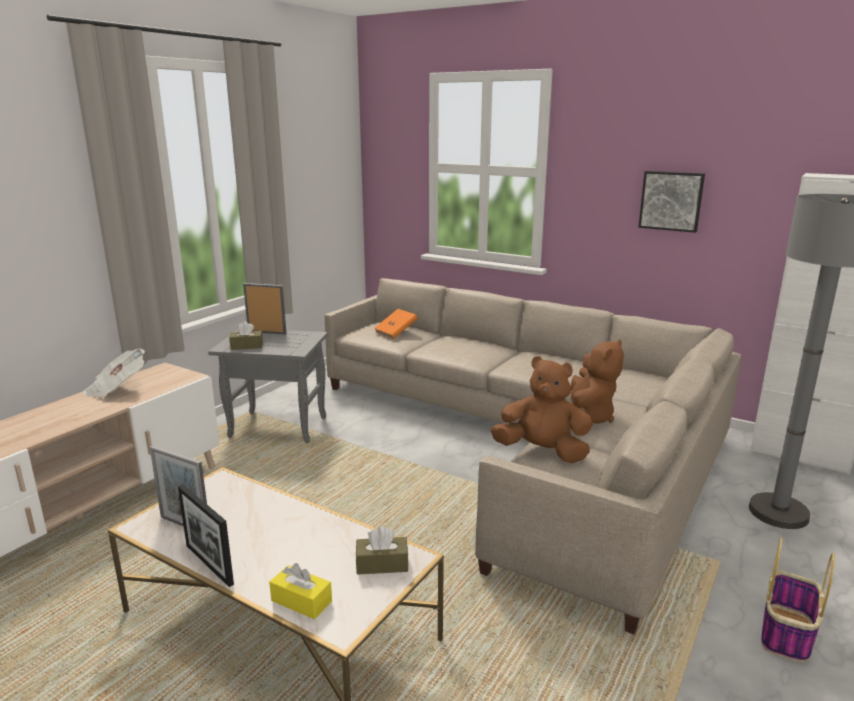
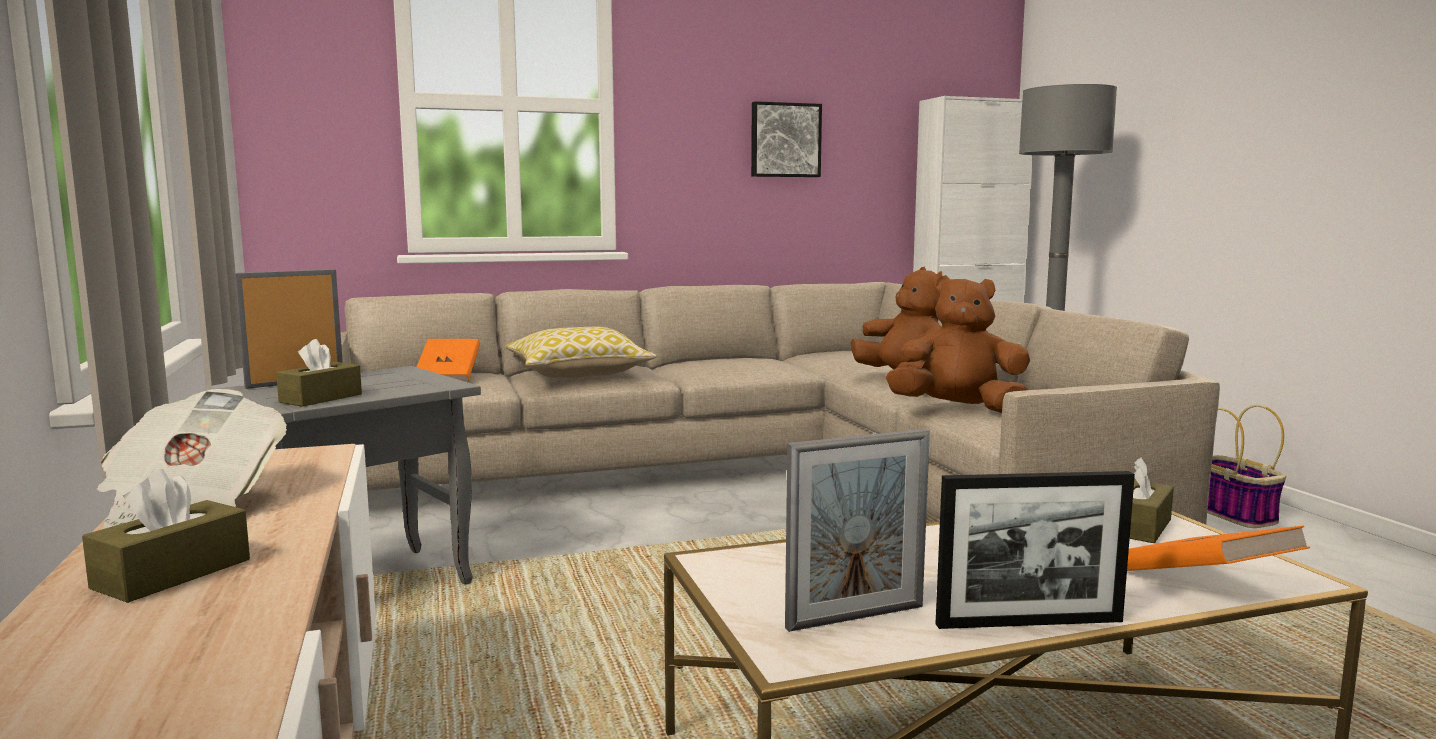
camera: 50 degrees left, 10 degrees down
(56, 415) = (172, 574): none -> brown tissue box
(301, 601) = (1204, 585): yellow tissue box -> orange book
(452, 347) = (579, 374): none -> pillow
(542, 452) = (958, 409): brown plush toy -> brown plush toy turned 45 degrees clockwise

